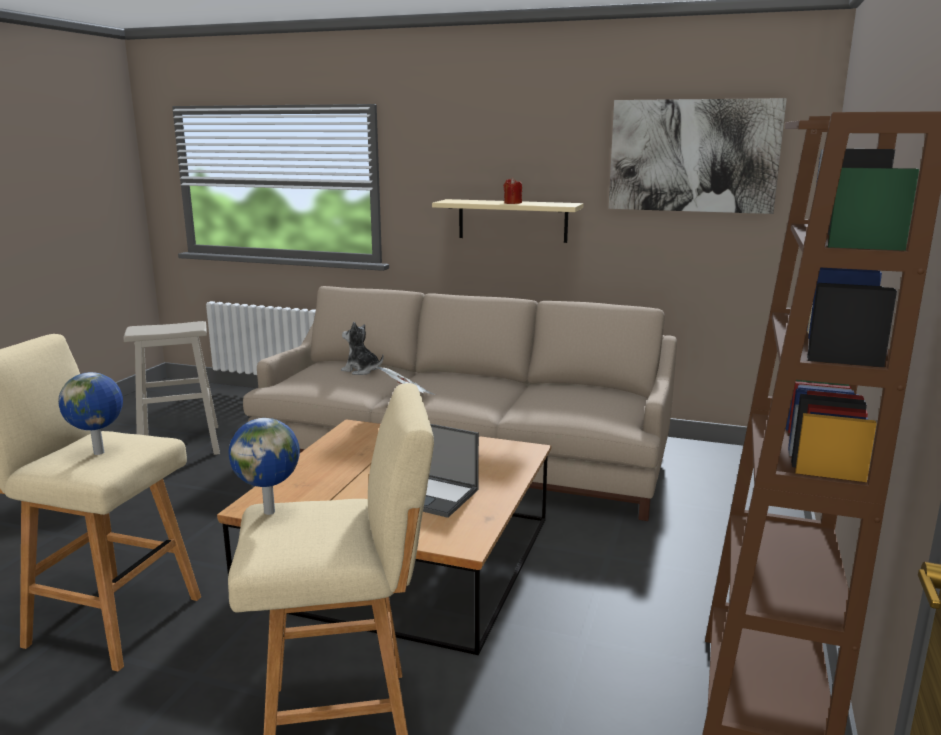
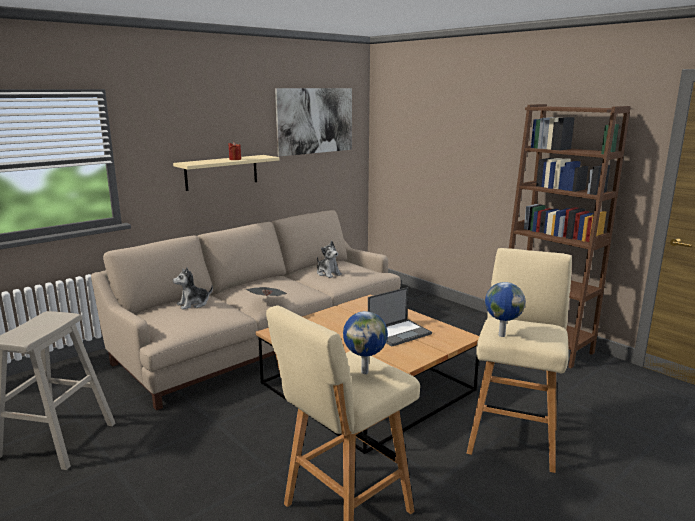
camera: 60 degrees left, 0 degrees up
(557, 398) = (328, 273): none -> plush toy

